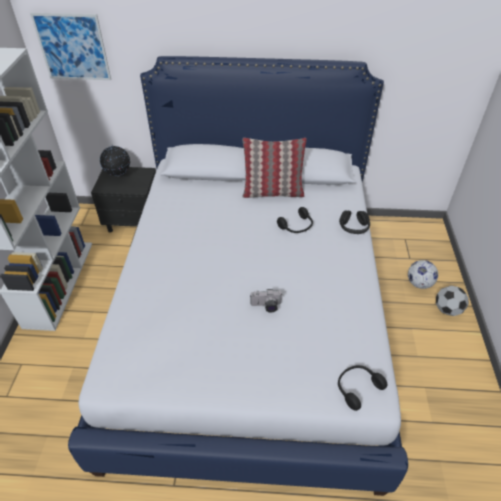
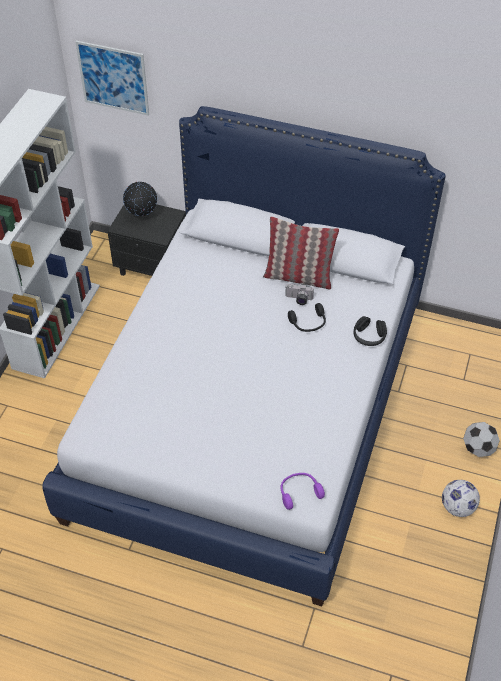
camera: 15 degrees right, 5 degrees up
(266, 306) = (245, 401): camera -> camera (298, 299)
(357, 387) = (299, 492): black headphones -> purple headphones
(419, 283) = (460, 412): football -> football (457, 507)

